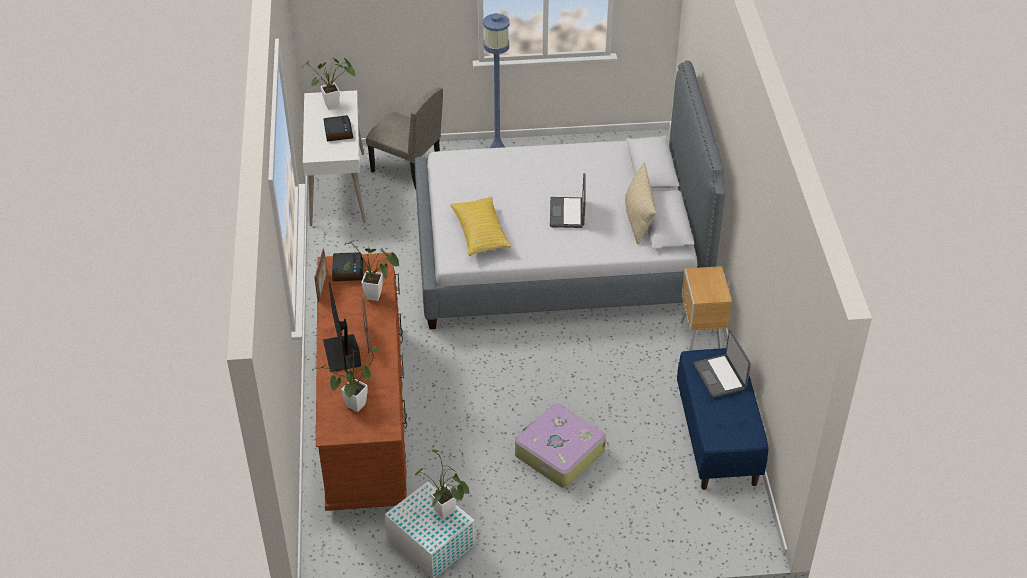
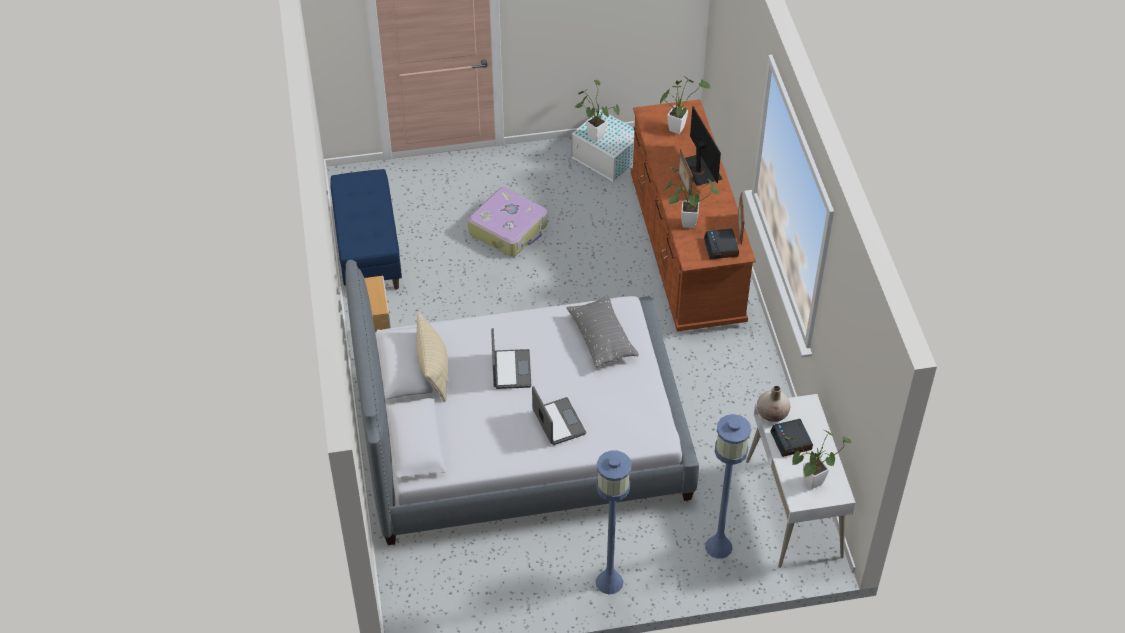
camera: 175 degrees right, 5 degrees up
(346, 150) = (772, 414): none -> beige vase
(406, 169) = (718, 546): beige chair -> blue floor lamp
(480, 234) = (602, 339): yellow pillow -> grey pillow
(720, 376) = (363, 230): laptop -> laptop (557, 422)

